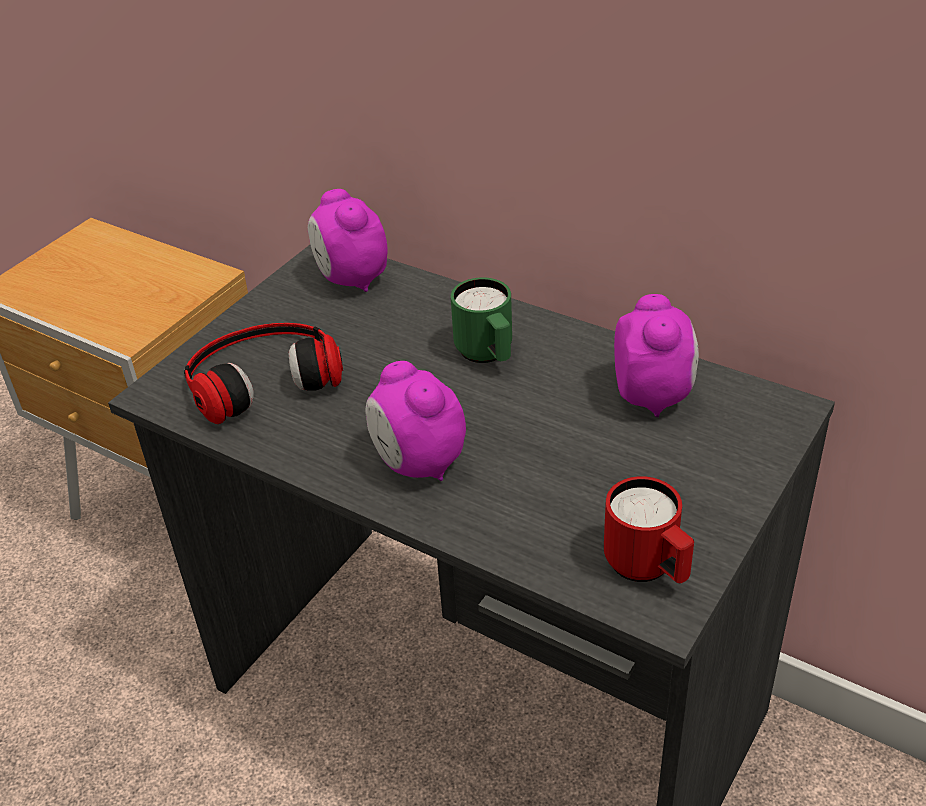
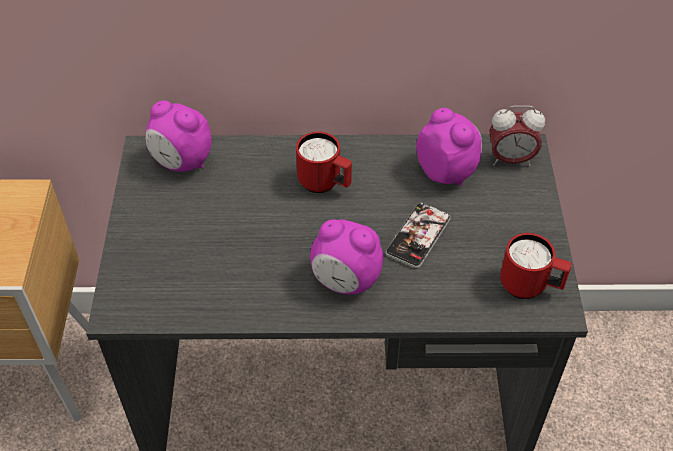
camera: 35 degrees left, 10 degrees up
(262, 375) = (184, 263): headphones -> none
(487, 355) = (325, 184): green mug -> red mug
(551, 451) = (418, 236): none -> phone
(755, 413) = (510, 159): none -> alarm clock

